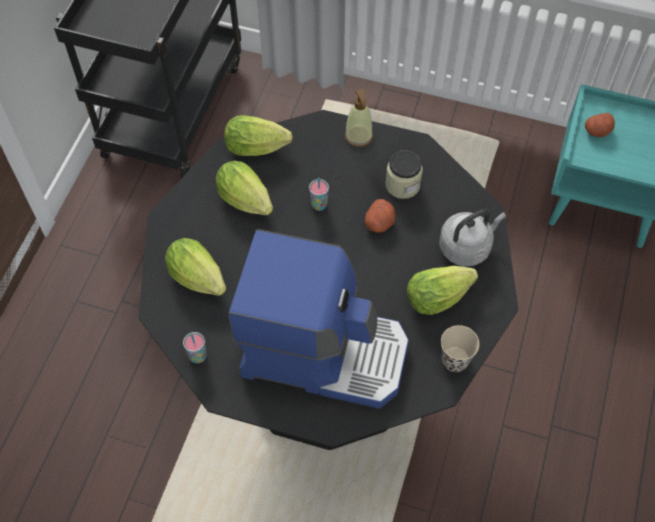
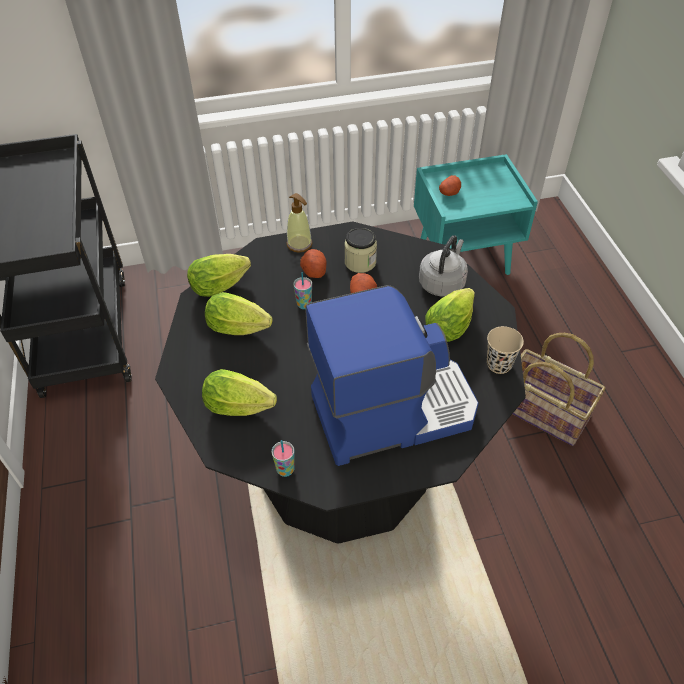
camera: 30 degrees left, 10 degrees down
(352, 172) = (313, 270): none -> potato
(564, 418) = (545, 411): none -> basket

